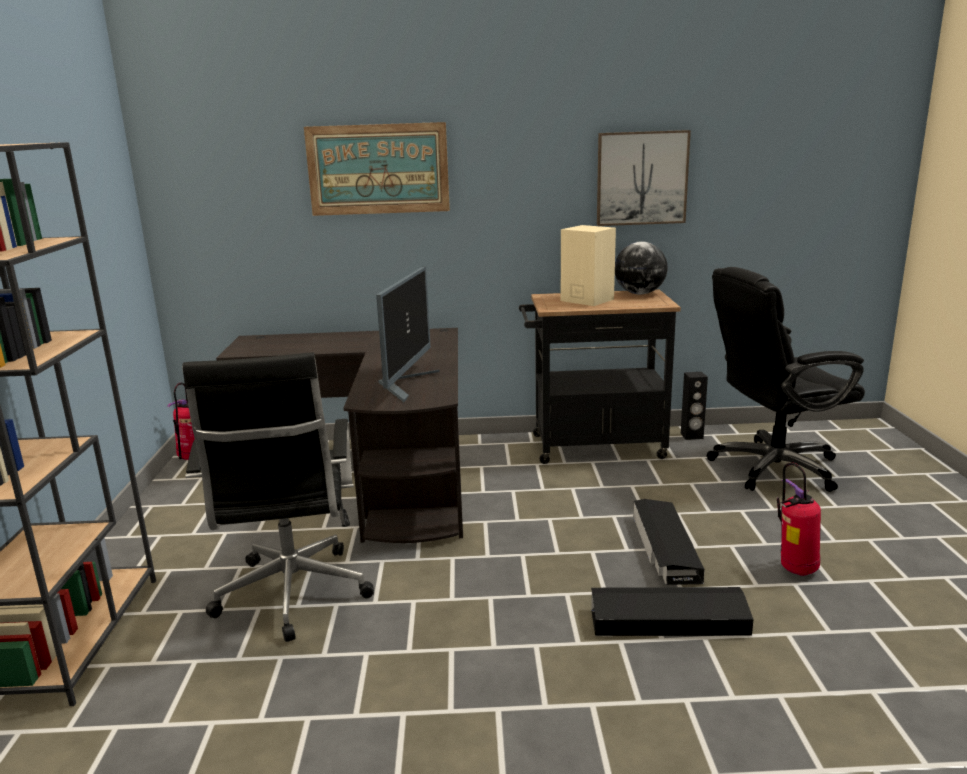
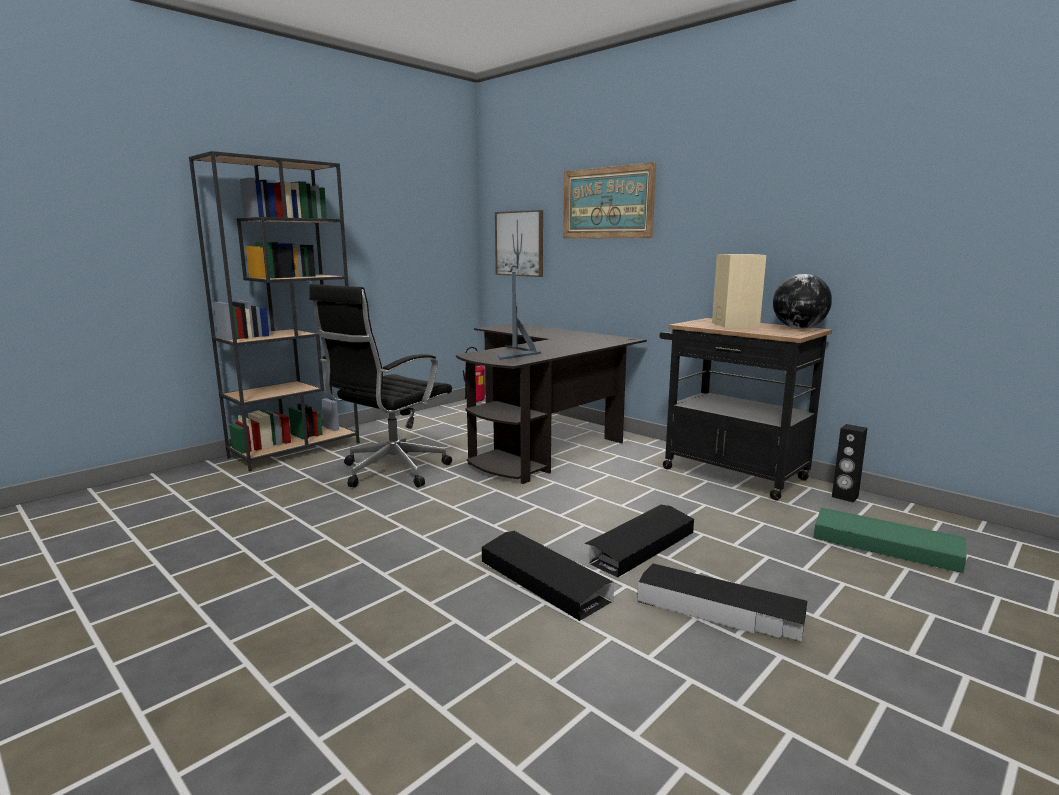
camera: 45 degrees right, 5 degrees down
(405, 384) = (518, 353): monitor -> monitor turned 120 degrees clockwise
(641, 178) = (826, 210): picture -> picture (520, 243)
(775, 467) = (885, 546): black office chair -> green storage box
(794, 569) = (720, 610): fire extinguisher -> black storage box

